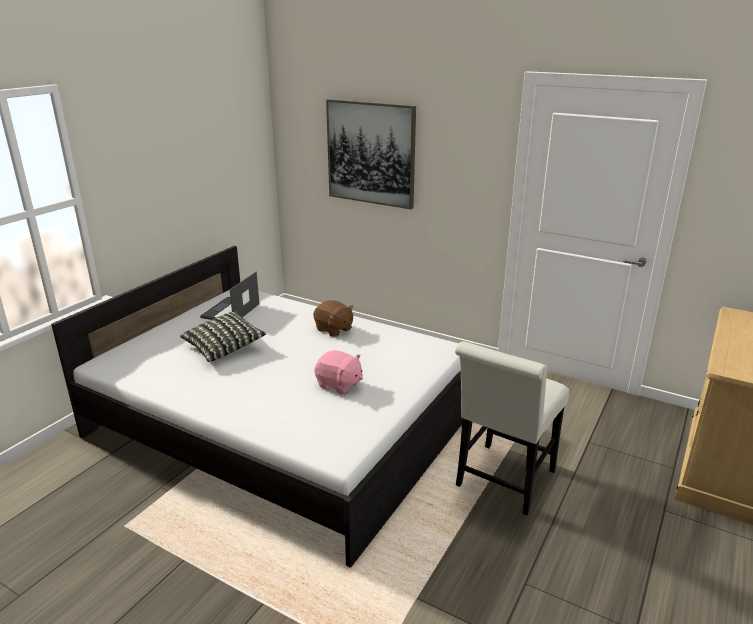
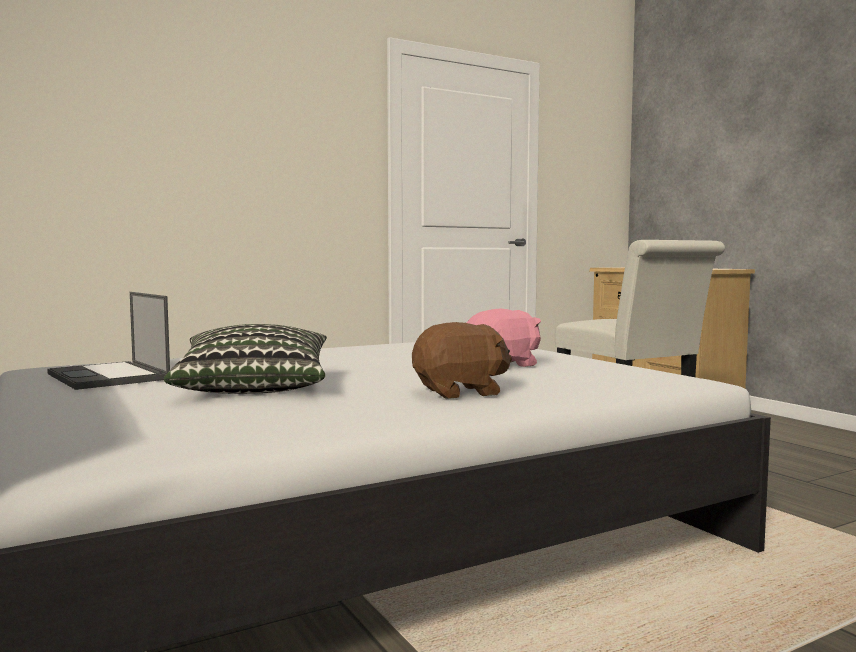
camera: 60 degrees left, 20 degrees down
(334, 330) = (330, 355): brown plush toy -> brown plush toy (461, 392)
(371, 153) = (176, 137): picture -> none

